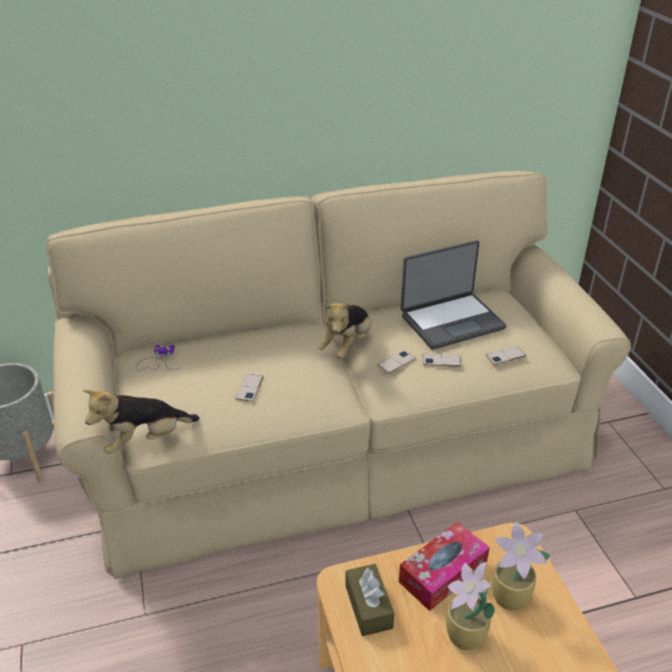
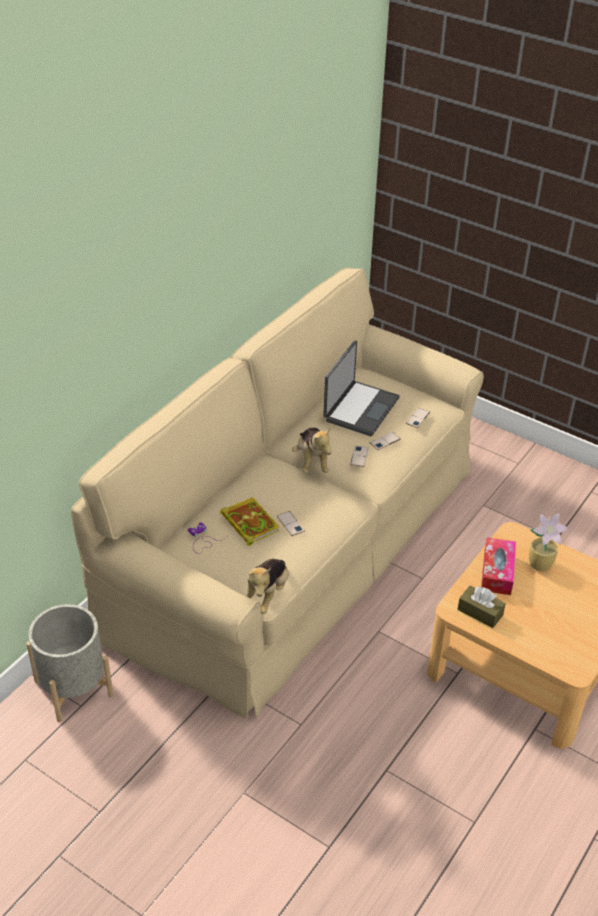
camera: 40 degrees left, 5 degrees up
(214, 367) = (248, 523): none -> book
(464, 637) = (539, 597): potted plant -> none

